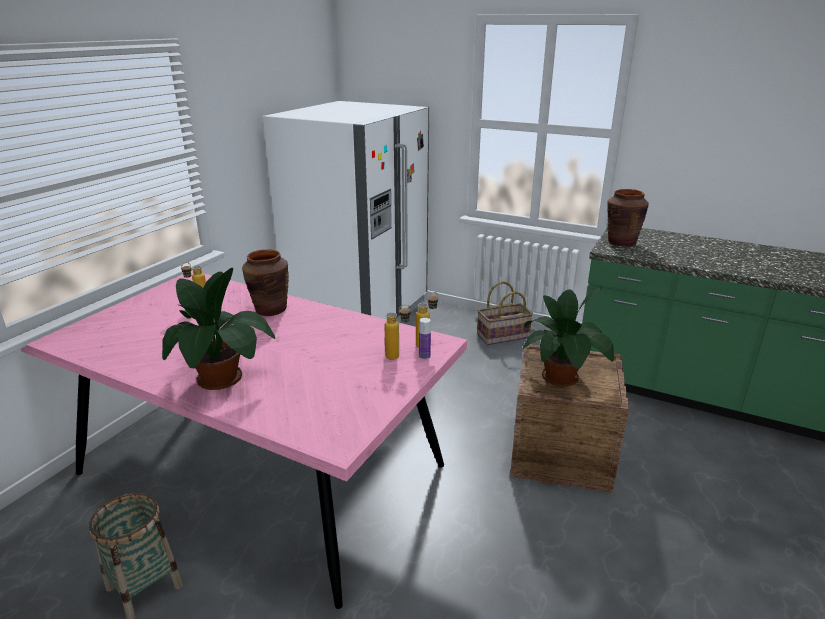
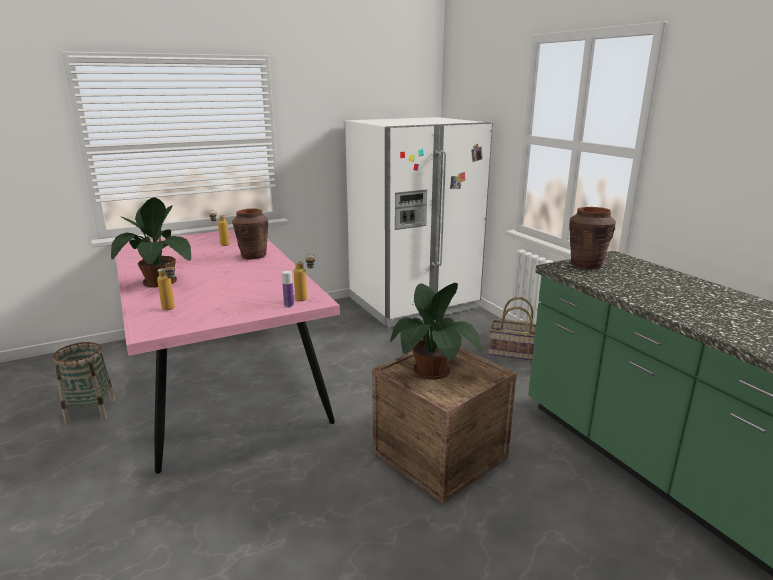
camera: 35 degrees right, 5 degrees down
(398, 356) = (273, 300): bottle -> bottle (172, 309)

